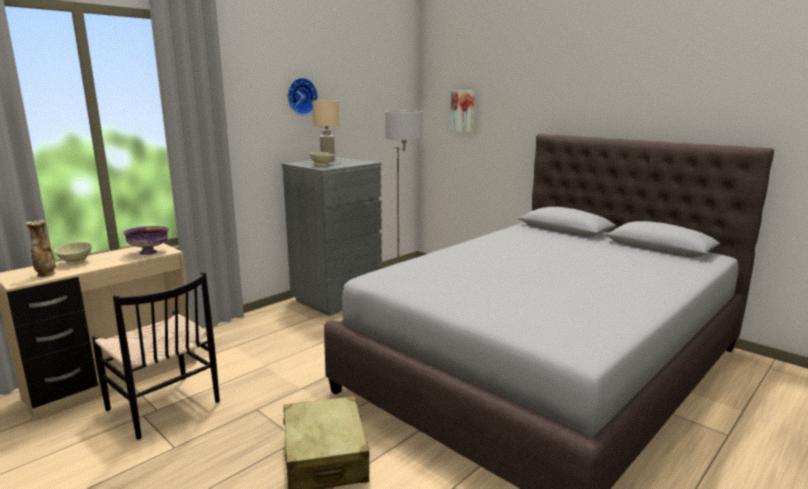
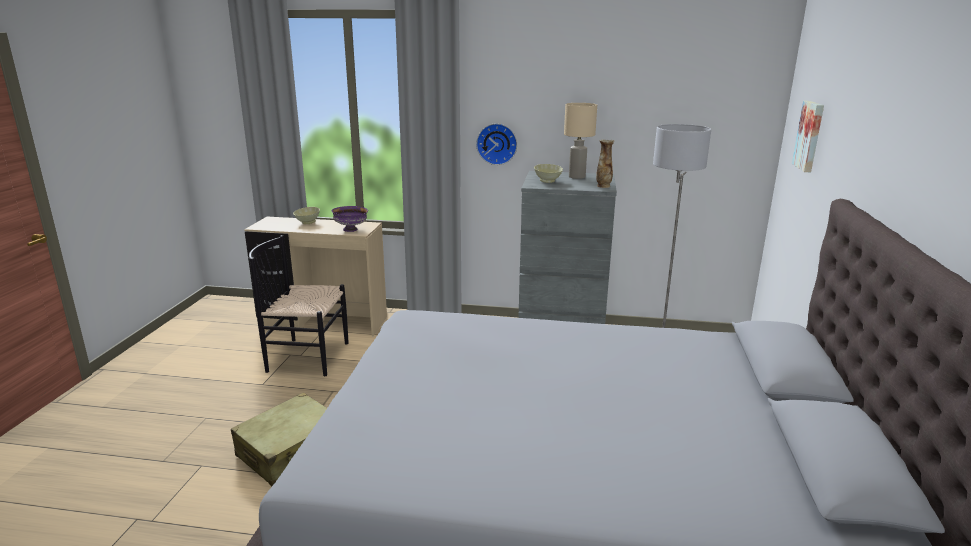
camera: 55 degrees right, 5 degrees up
(46, 274) = (277, 226): vase -> vase (603, 186)
(165, 408) = (304, 357): black chair -> black chair turned 90 degrees clockwise
(301, 96) = (568, 96): wall clock -> wall clock (497, 143)

